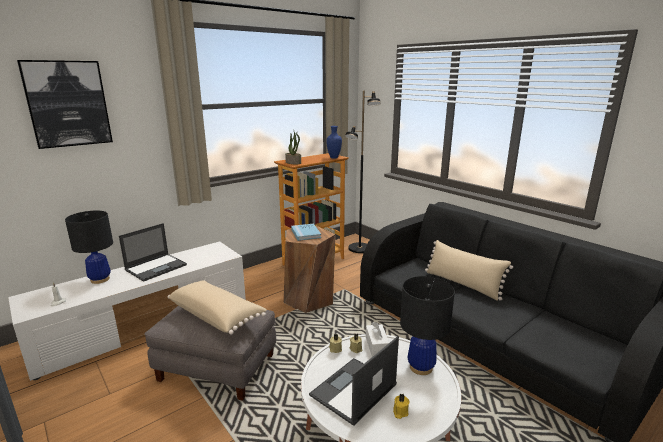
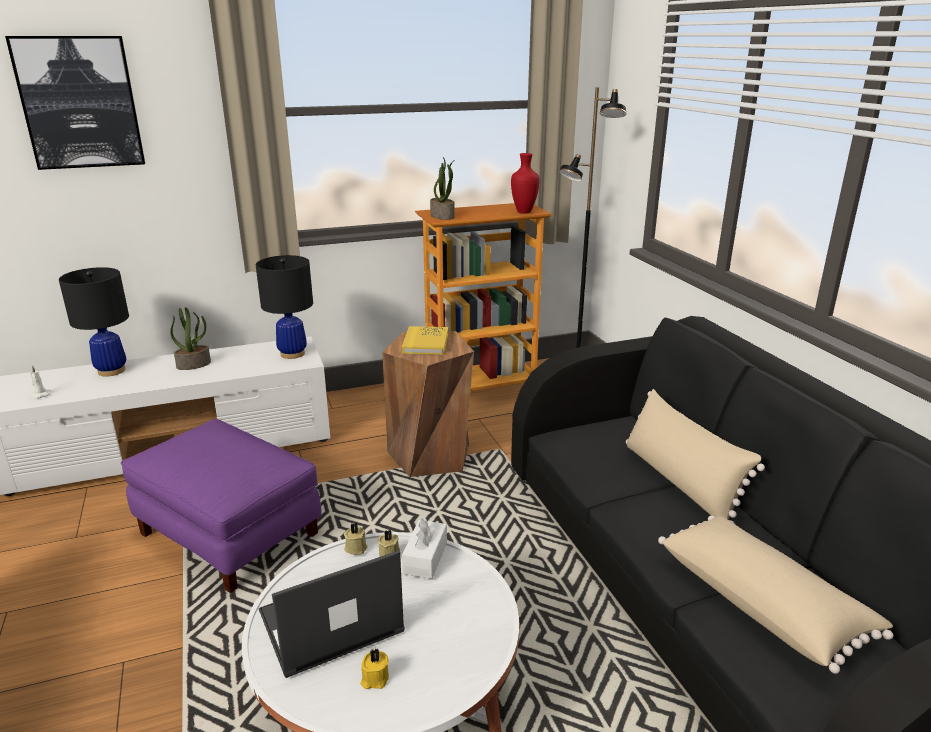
camera: 20 degrees right, 5 degrees up
(156, 267) = (194, 364): laptop -> potted plant
(217, 315) = (222, 455): beige pillow -> beige pillow (762, 602)
(218, 366) = (231, 533): grey ottoman -> purple ottoman
(305, 233) = (425, 343): blue book -> yellow book
(334, 157) = (524, 212): blue vase -> red vase
(420, 367) = (470, 613): black table lamp -> black table lamp (292, 353)

